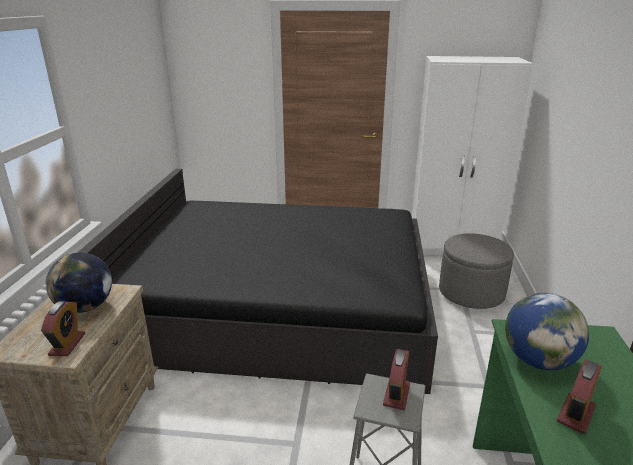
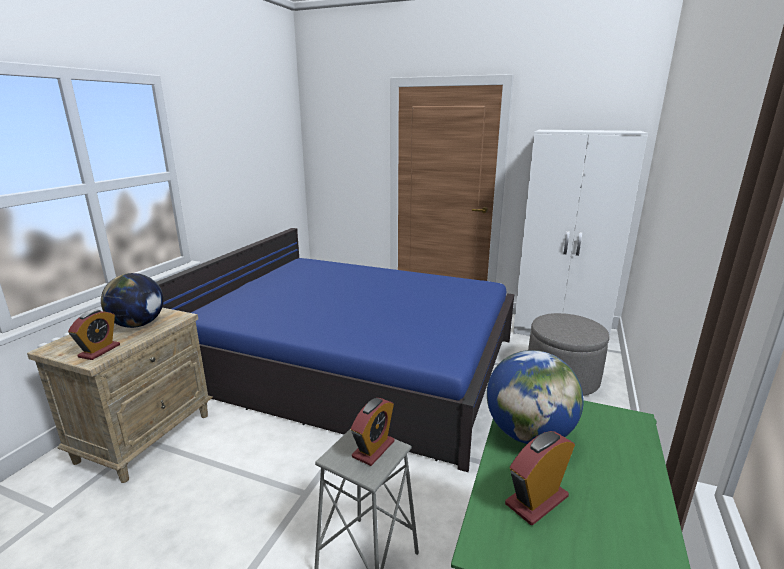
camera: 15 degrees right, 5 degrees down
(280, 306) = (356, 363): black bed -> blue bed

